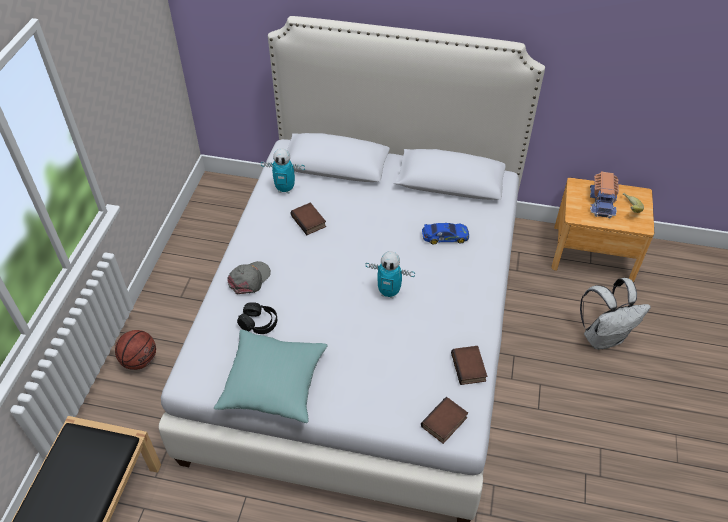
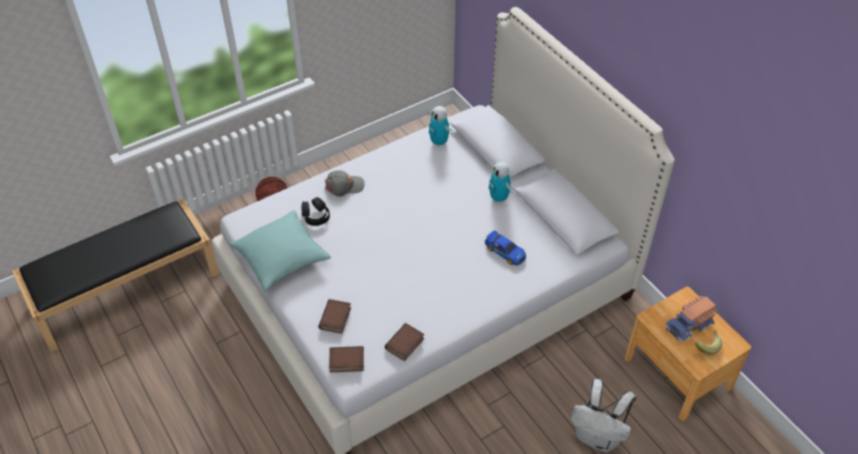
camera: 45 degrees right, 0 degrees up
(309, 221) = (427, 175): book -> book (336, 319)
(389, 292) = (417, 259): toy robot -> toy robot (499, 198)

